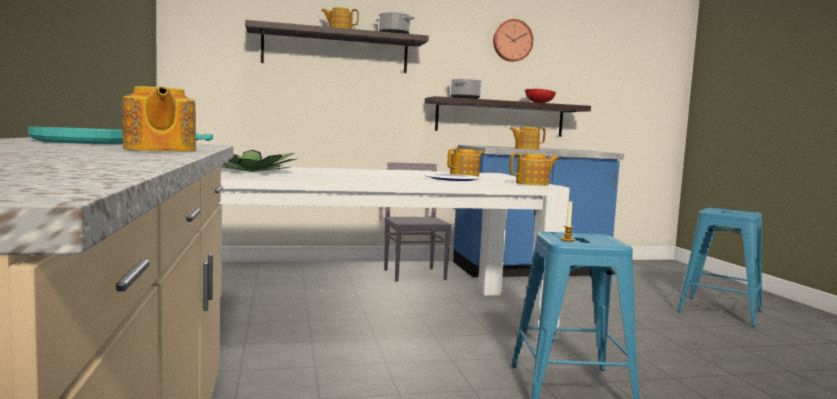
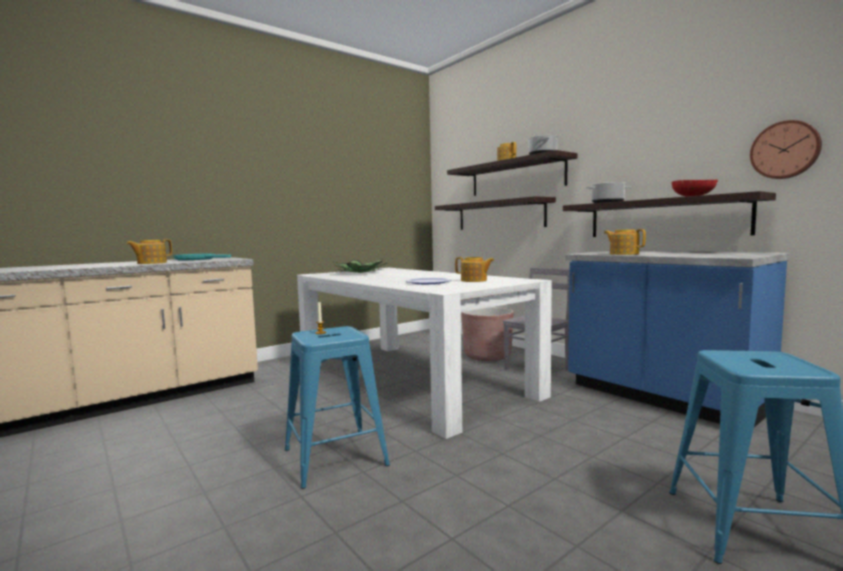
camera: 65 degrees right, 0 degrees up
(307, 95) = (499, 215): none -> shelf
(341, 275) = (487, 356): none -> brown planter
(512, 40) = (676, 126): wall clock -> wall clock (785, 150)
(533, 183) = (446, 289): teapot -> none

